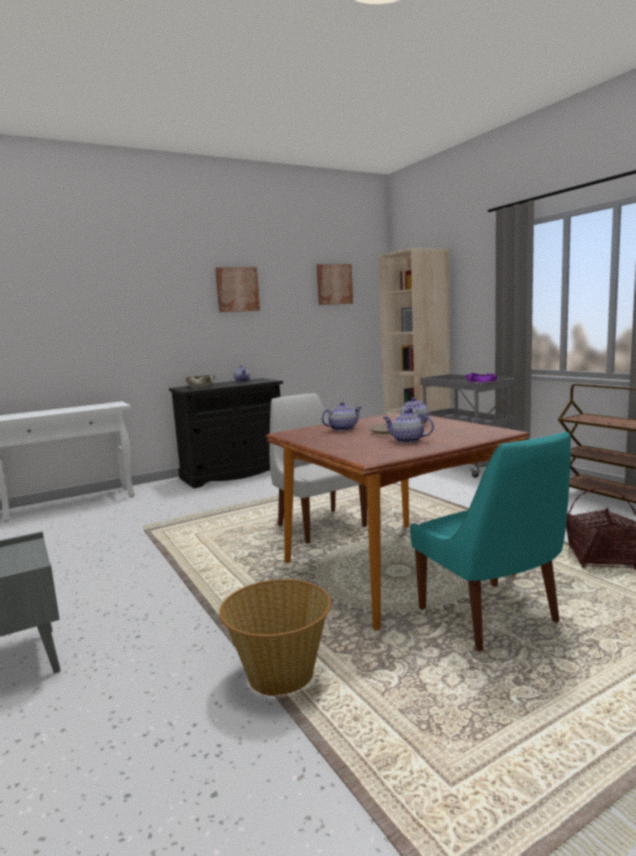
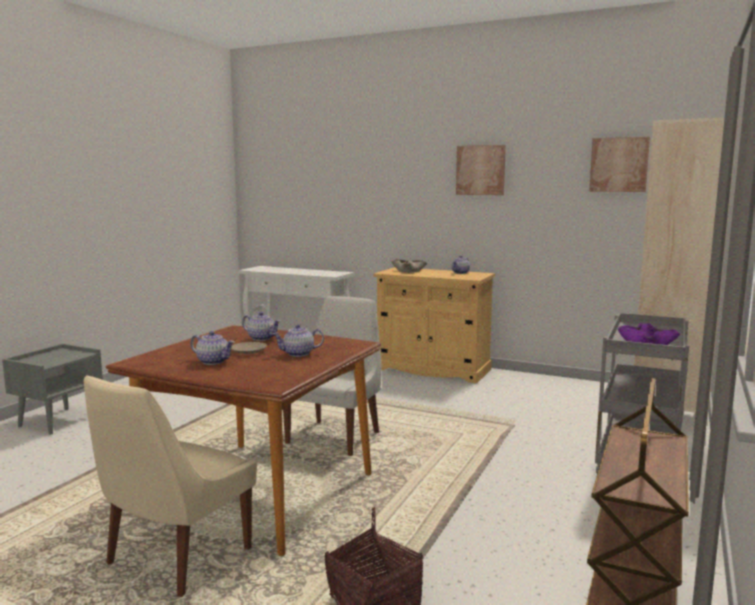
camera: 55 degrees right, 0 degrees up
(233, 473) = (432, 369): black cabinet -> beige cabinet
(280, 675) = (56, 495): basket -> none
(407, 440) = (213, 361): teapot -> teapot turned 120 degrees clockwise
(491, 617) = (175, 559): turquoise chair -> beige chair

